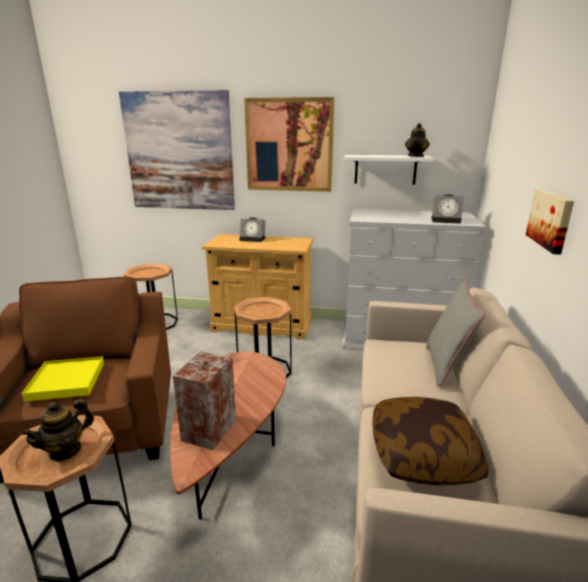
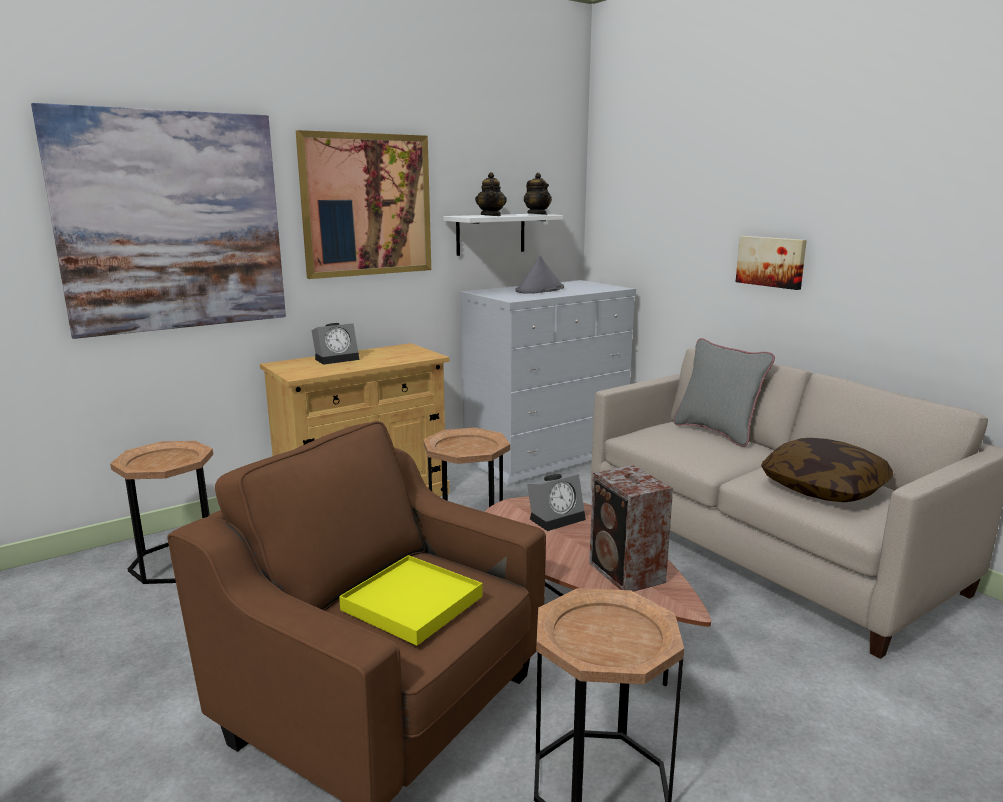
camera: 45 degrees left, 5 degrees down
(65, 450) = (612, 630): teapot -> teapot (491, 215)
(405, 215) = (539, 290): none -> grey hat
(446, 220) = (590, 288): alarm clock -> alarm clock (557, 518)

